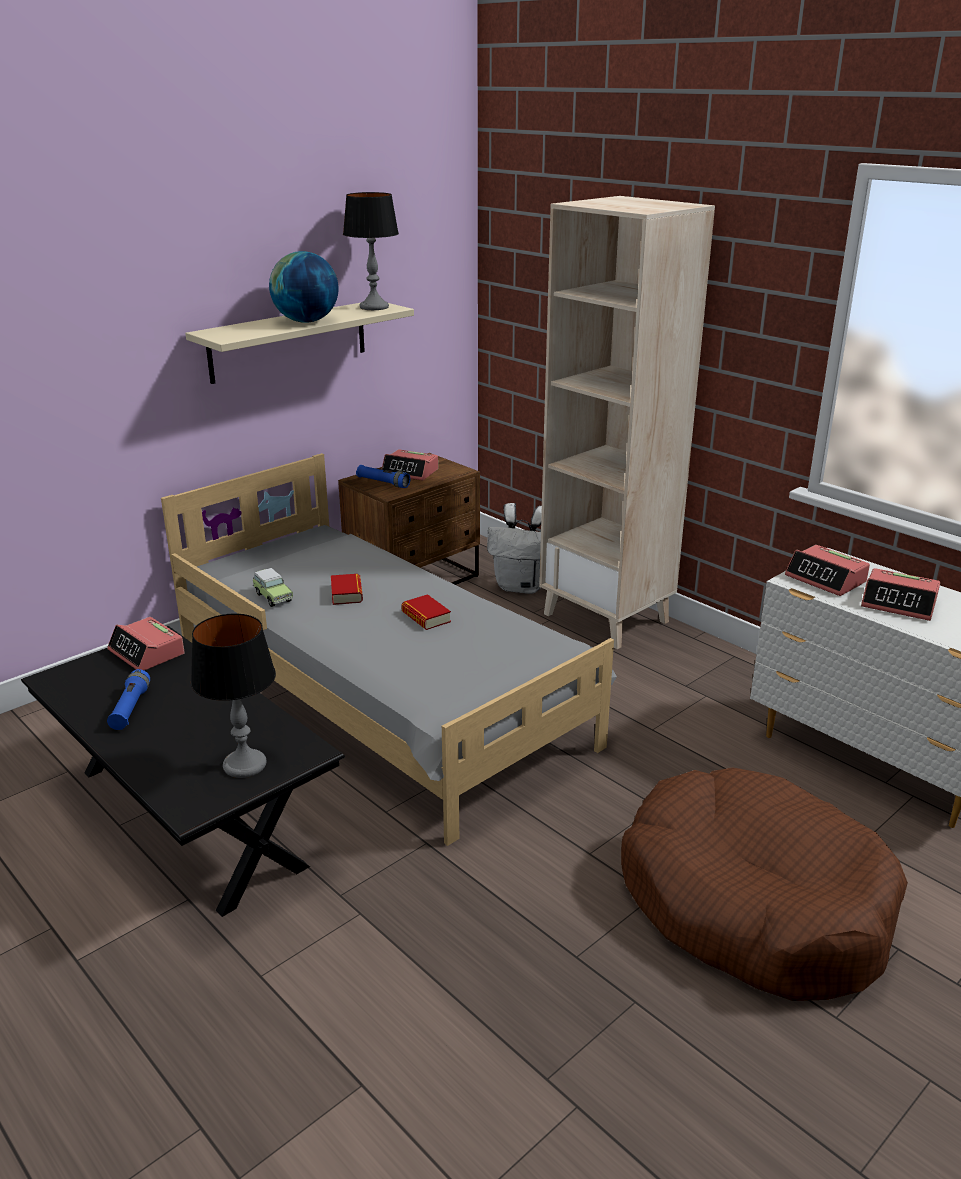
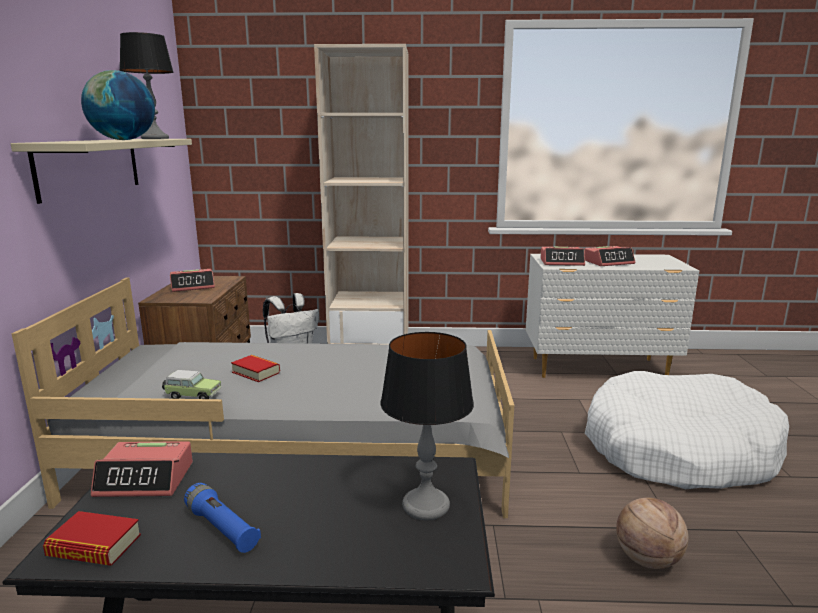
camera: 45 degrees left, 10 degrees down
(383, 483) = (184, 295): blue flashlight -> none
(426, 617) = (345, 364): book -> book (94, 546)
(496, 955) = (647, 559): none -> basketball
(753, 904) = (678, 450): brown dog bed -> white dog bed

